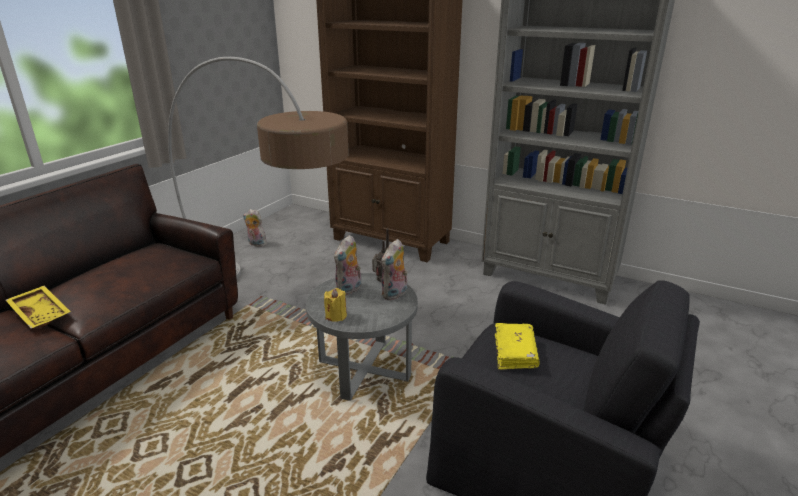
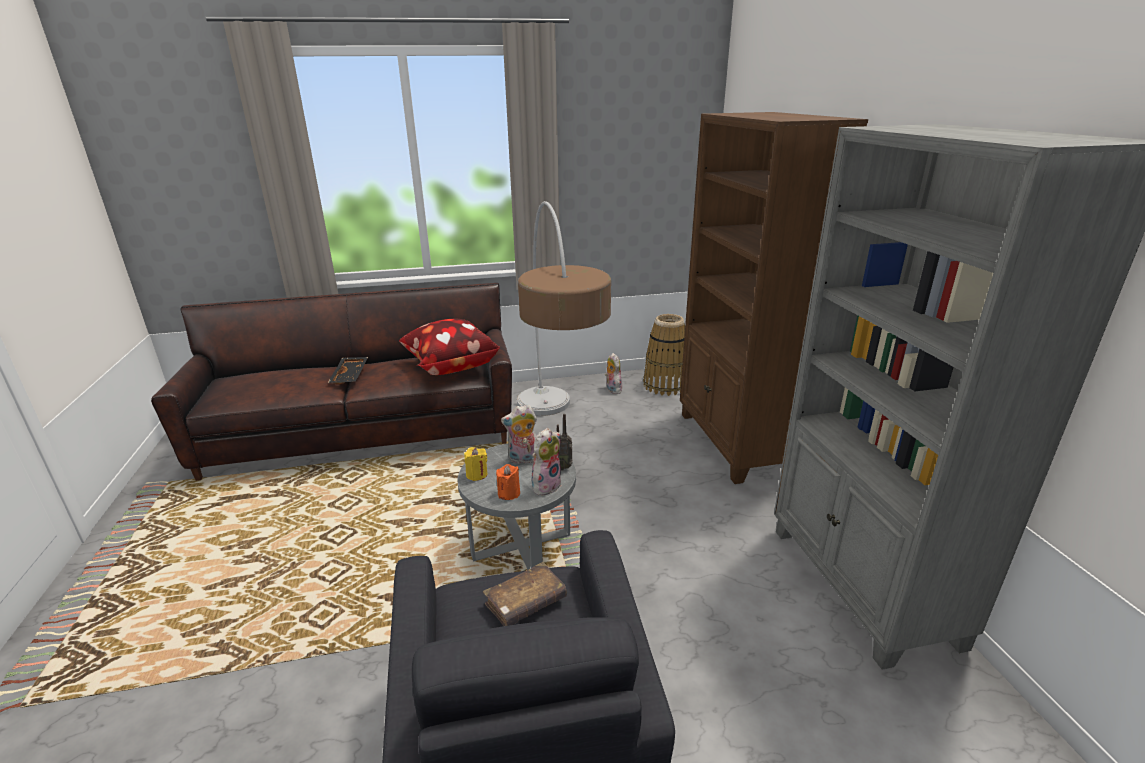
camera: 50 degrees right, 0 degrees up
(42, 313) = (350, 375): yellow tray -> black tray
(153, 259) = (450, 366): none -> pillow
(292, 226) = (665, 385): none -> basket
(382, 312) = (509, 493): none -> orange candle
(395, 294) = (546, 485): plush toy -> plush toy turned 135 degrees clockwise
(515, 352) = (526, 602): yellow book -> brown book

